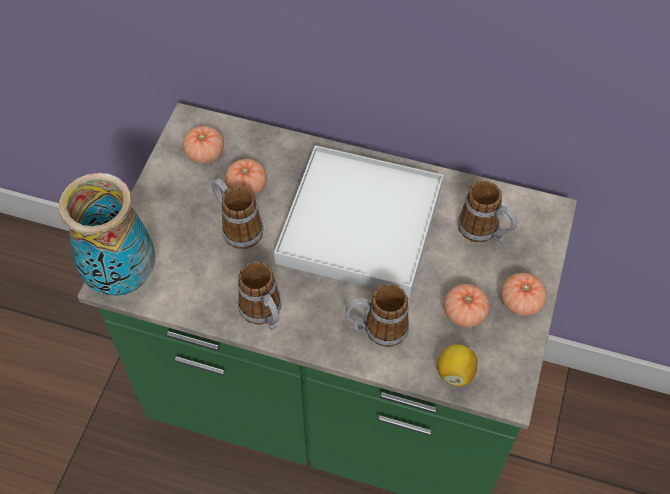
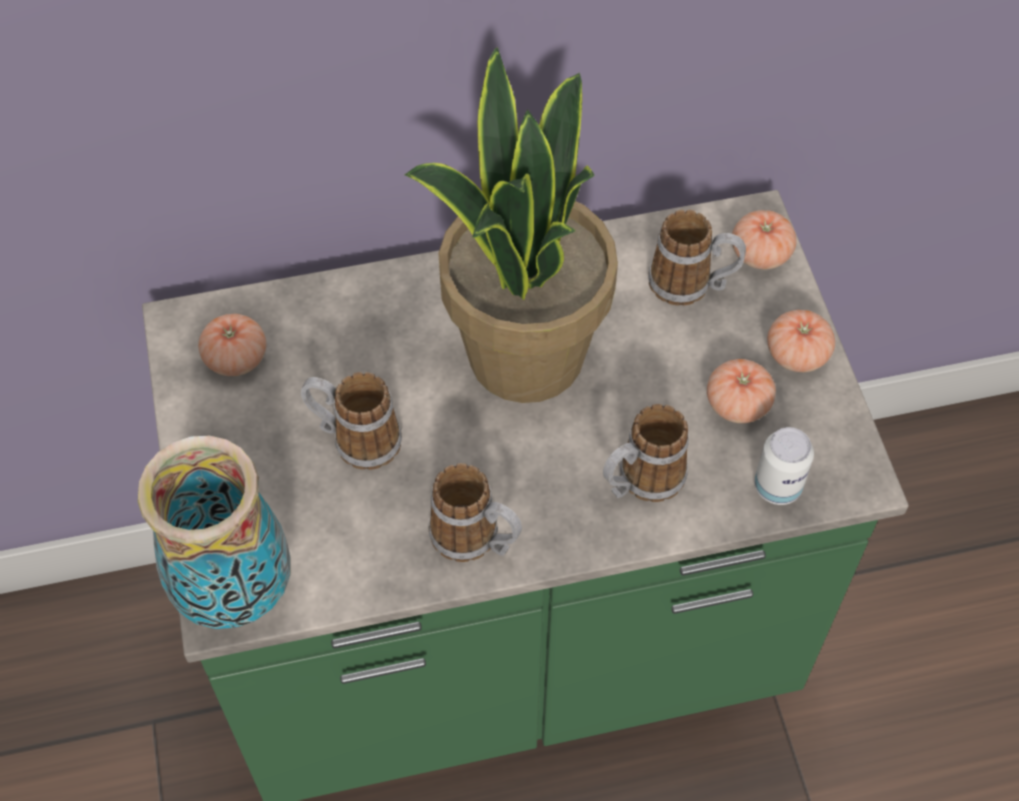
camera: 30 degrees left, 0 degrees up
(247, 187) = (330, 376): tomato -> tomato (760, 253)
(359, 224) = (523, 354): white tray -> potted plant
(455, 372) = (777, 487): lemon -> can

